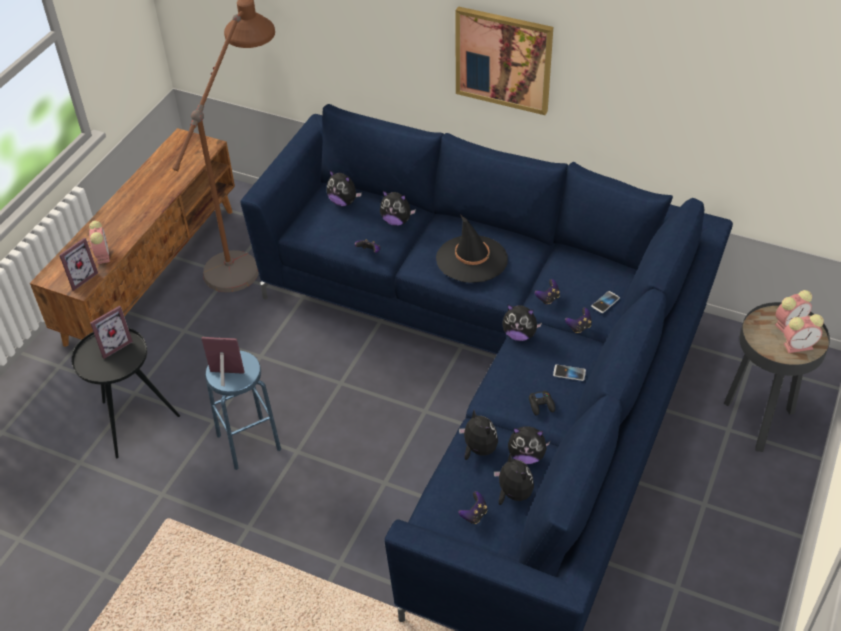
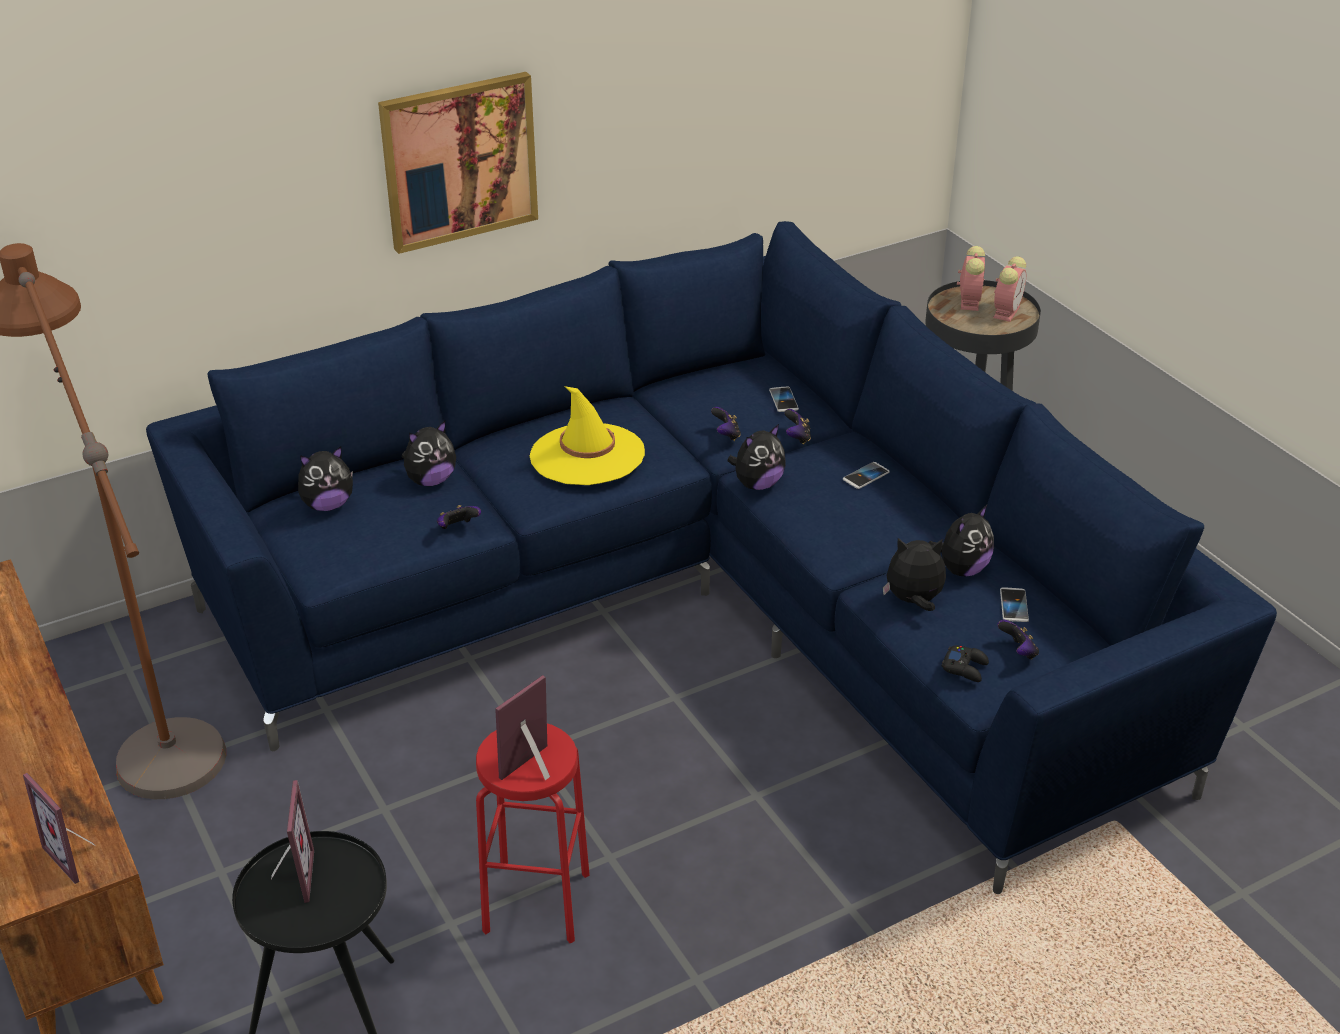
camera: 55 degrees left, 10 degrees down
(80, 278) = (76, 855): picture frame -> picture frame turned 150 degrees clockwise
(102, 254) = (60, 804): alarm clock -> none
(248, 442) = (536, 902): blue stool -> red stool
(471, 259) = (587, 455): black hat -> yellow hat
(513, 494) = (1014, 606): plush toy -> phone
(541, 405) = (894, 520): black game controller -> black game controller (965, 667)

